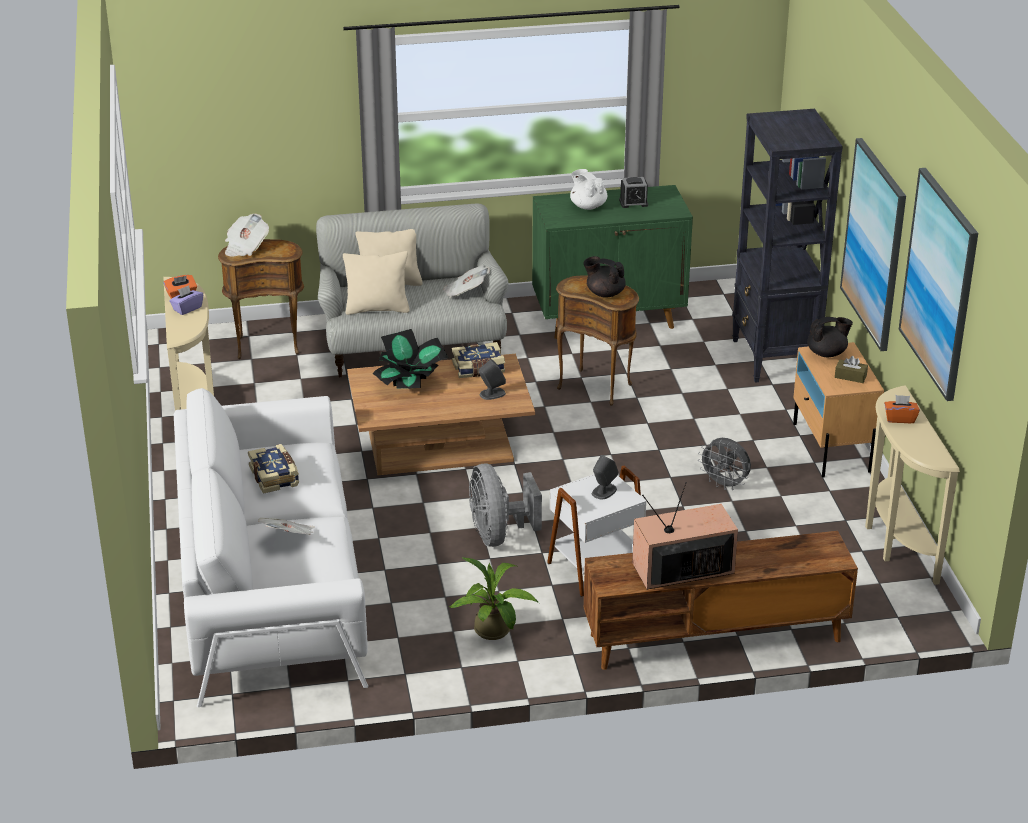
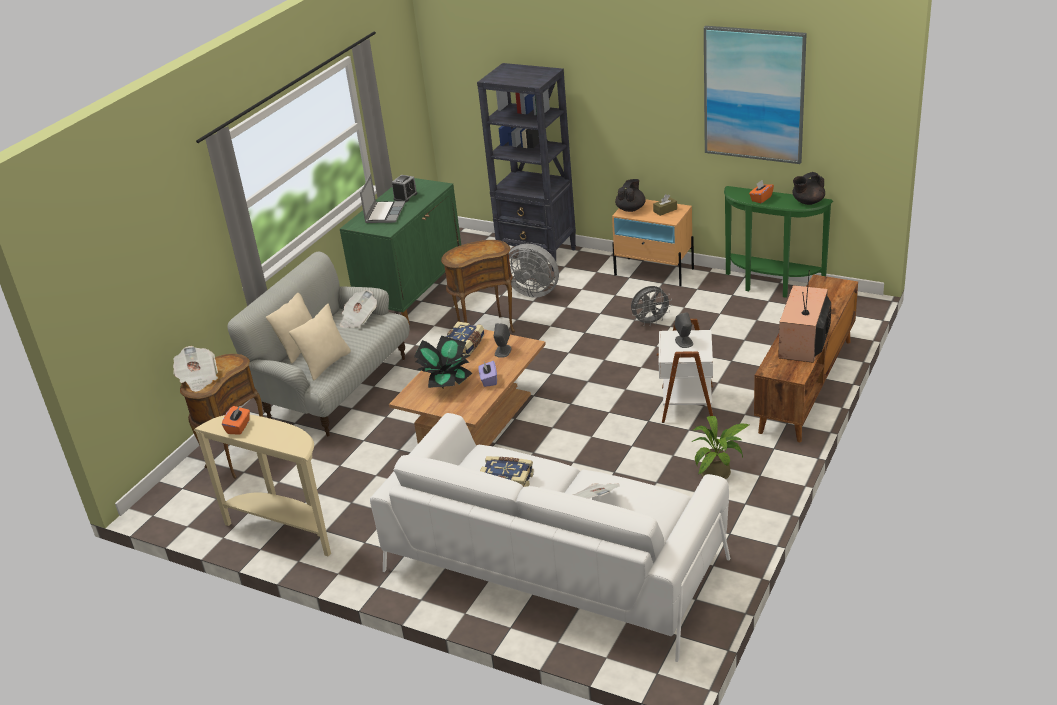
camera: 50 degrees left, 0 degrees up
(187, 308) = (263, 430): purple tissue box -> purple tissue box (488, 380)
(498, 535) = (608, 432): grey fan -> grey fan (534, 291)
(588, 206) = (384, 213): white teapot -> laptop
(604, 293) = (482, 250): black teapot -> black teapot (807, 202)
(874, 244) = (634, 116): picture -> none
(895, 542) = (771, 287): beige console table -> green console table

